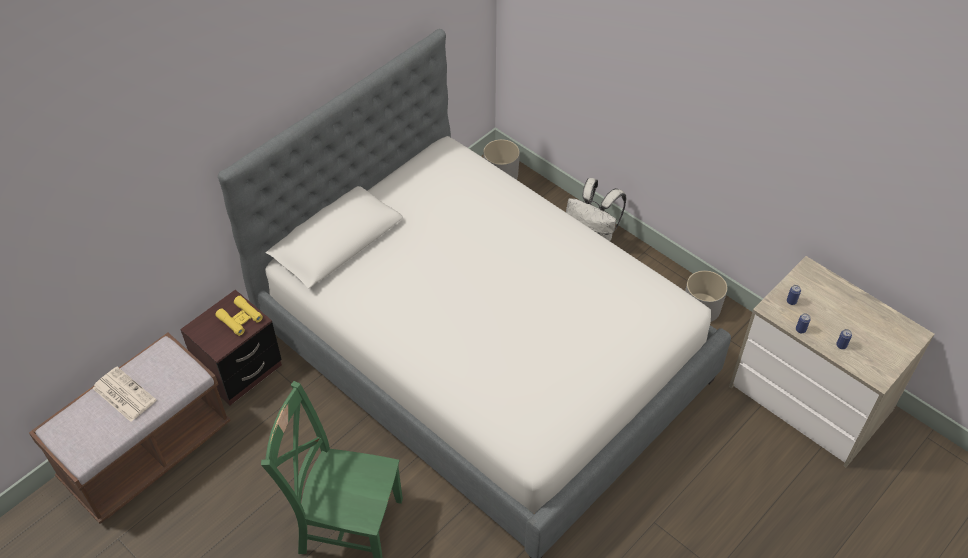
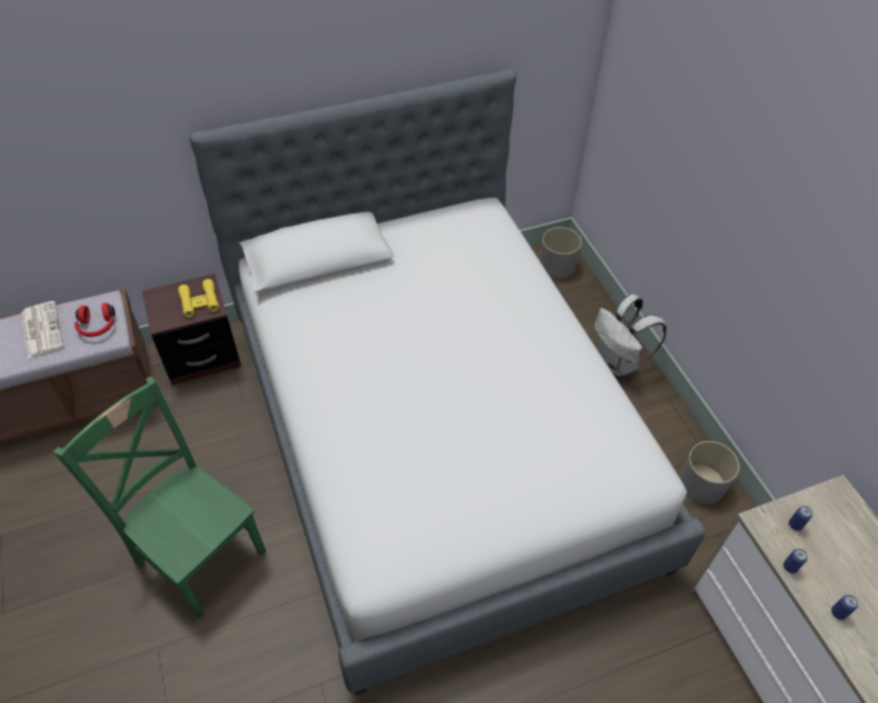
camera: 25 degrees right, 0 degrees up
(173, 372) = (97, 327): none -> red headphones

